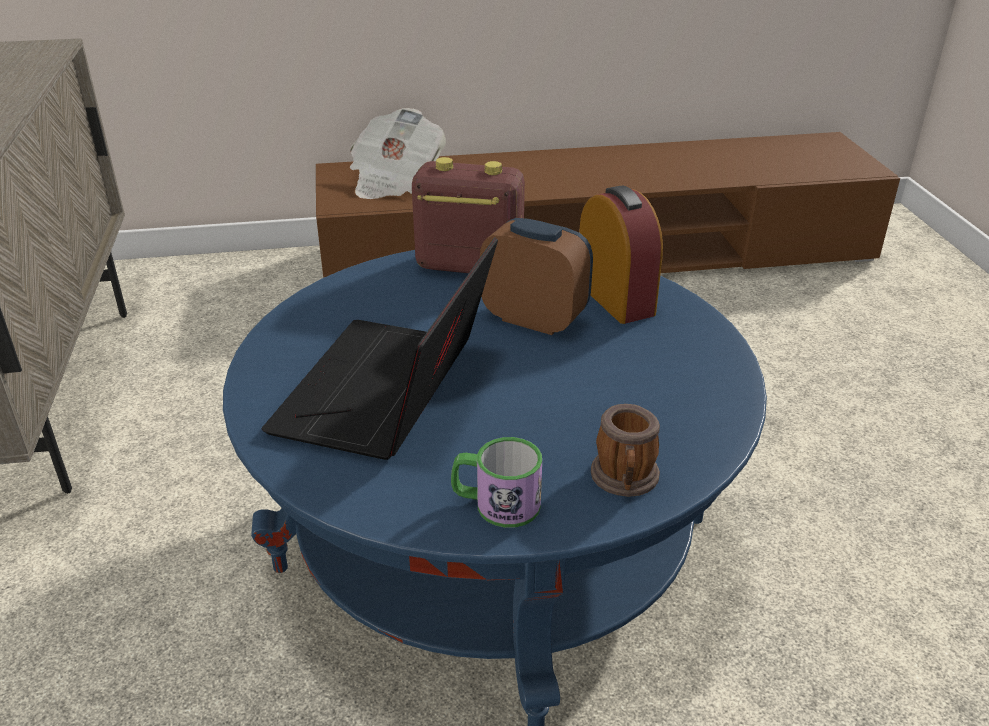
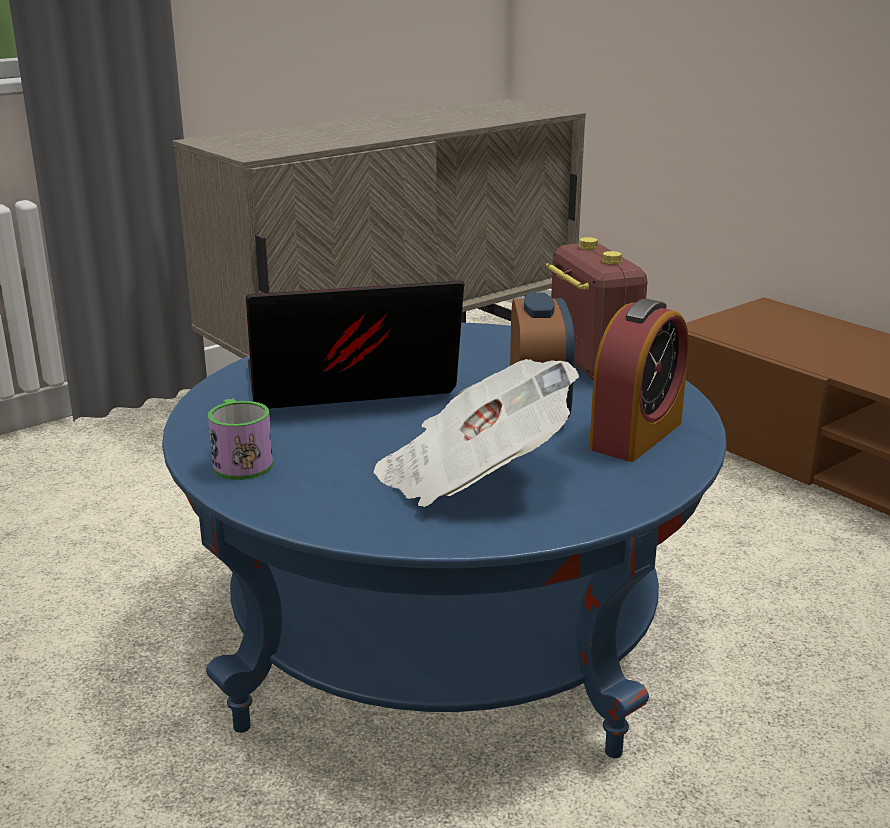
camera: 60 degrees right, 10 degrees down
(395, 181) = (798, 332): newspaper -> newspaper (472, 477)
(625, 480) = (321, 505): mug -> none

